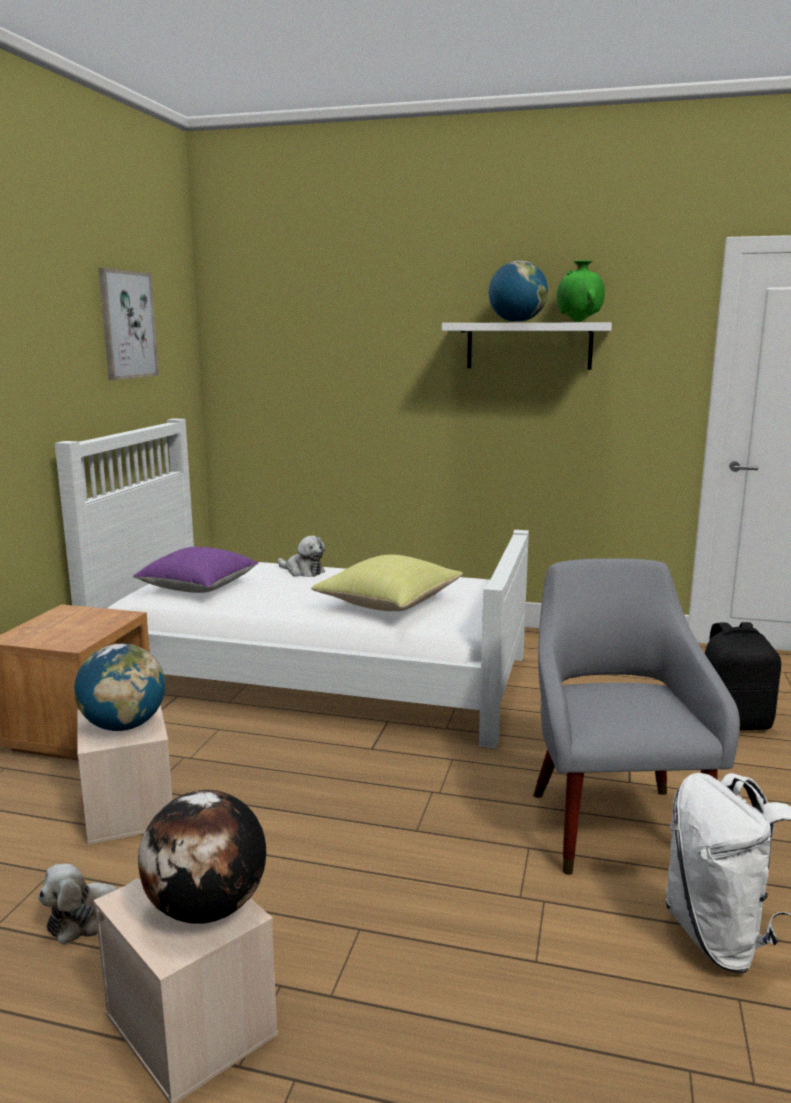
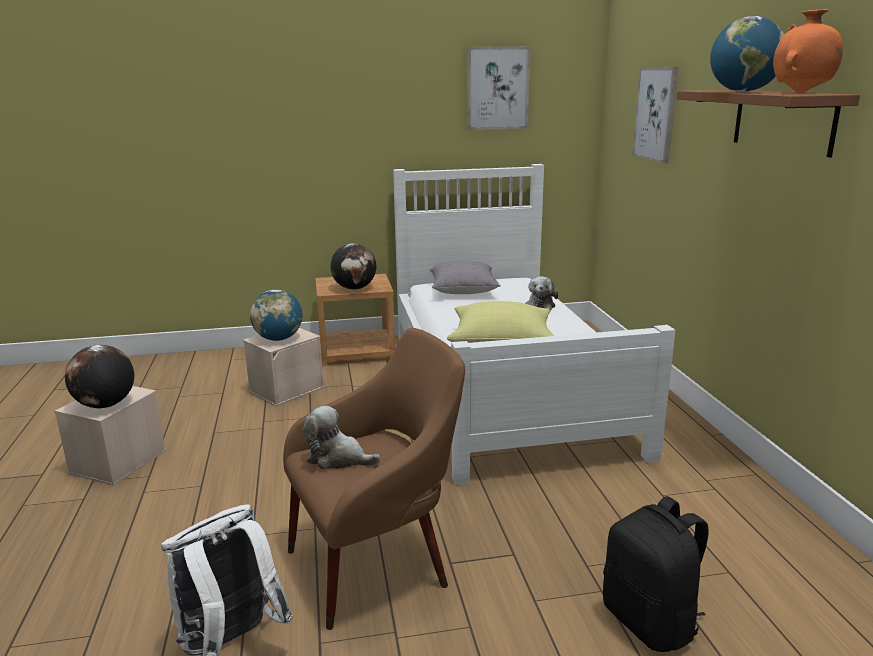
camera: 65 degrees right, 5 degrees up
(88, 917) = (190, 413): plush toy -> plush toy (338, 458)
(93, 628) = (355, 288): none -> globe
(198, 588) = (463, 291): purple pillow -> grey pillow
(325, 350) = (656, 114): none -> picture
(529, 346) = (782, 120): white shelf -> brown shelf
(579, 322) = (801, 93): green vase -> orange vase
(614, 820) = (377, 563): grey armchair -> brown armchair

